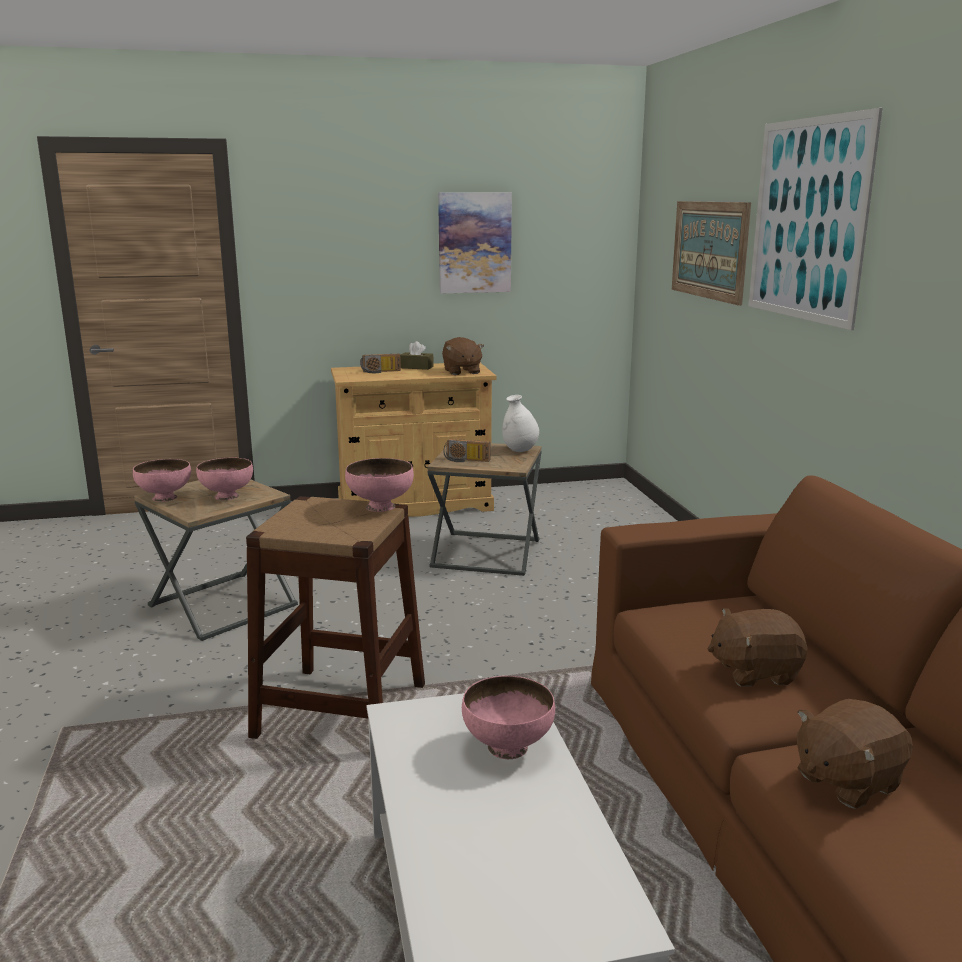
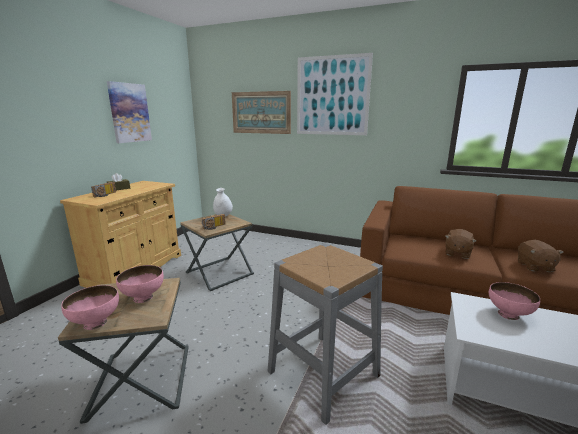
camera: 55 degrees left, 0 degrees up
(341, 710) = (323, 373): brown stool -> grey stool
(381, 506) = (323, 248): pink bowl -> none
(461, 372) = (152, 185): brown plush toy -> none

